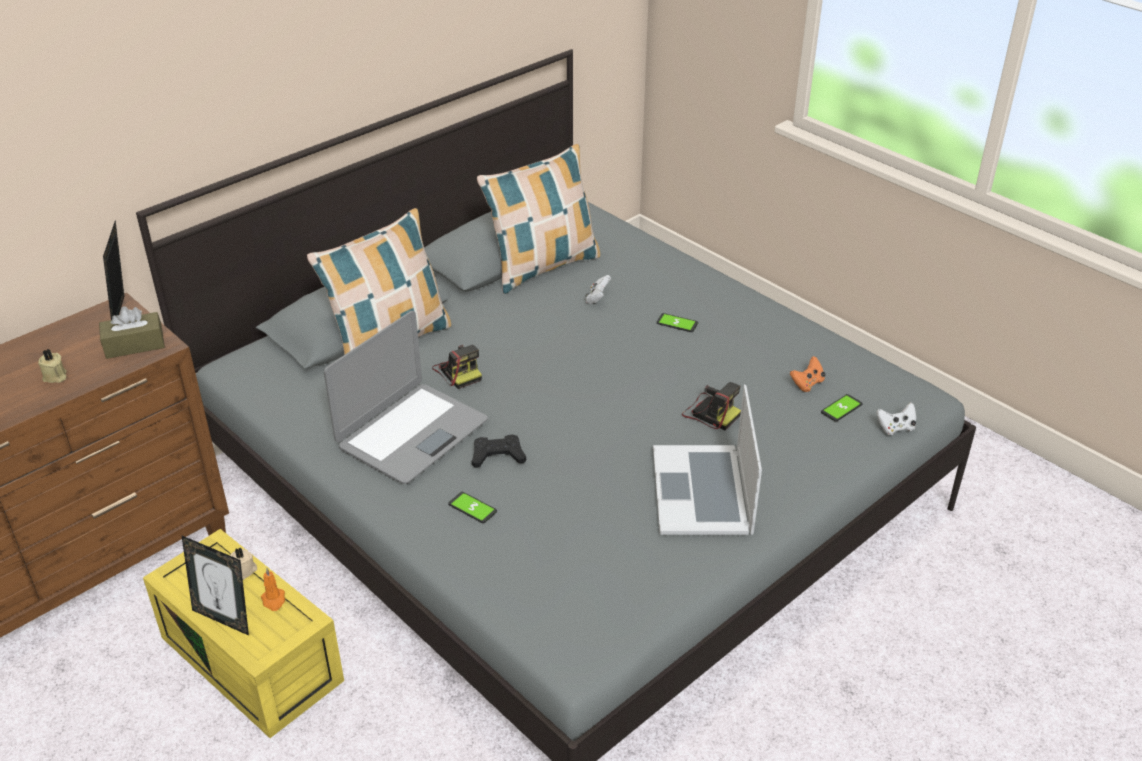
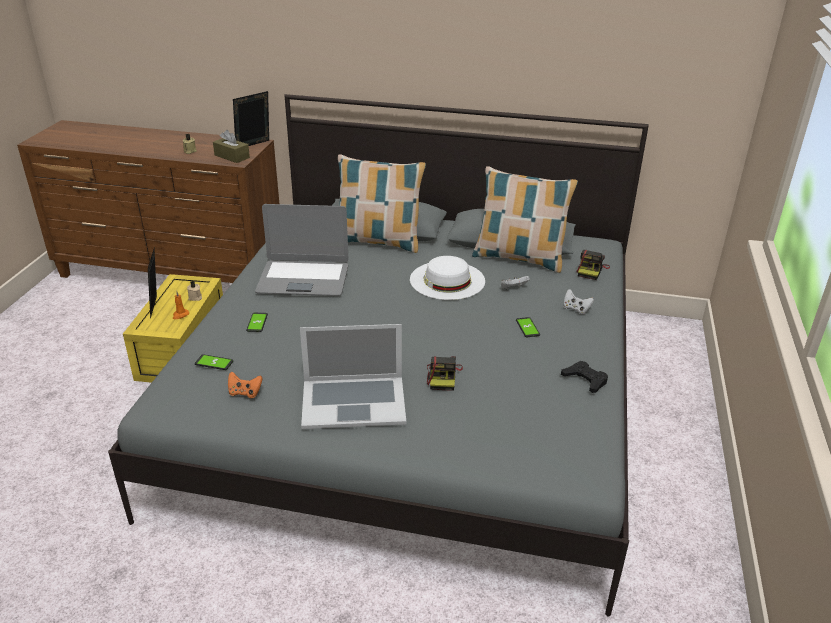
camera: 55 degrees right, 5 degrees down
(458, 372) = (377, 271): camera -> camera (591, 270)
(497, 456) = (312, 313): black game controller -> black game controller (585, 380)
(533, 331) = (447, 280): none -> white hat
(702, 490) = (353, 401): laptop -> laptop turned 150 degrees counterclockwise
(807, 384) = (531, 409): orange game controller -> orange game controller (245, 393)
(841, 408) = (520, 436): phone -> phone (214, 363)
(895, 428) = (529, 474): white game controller -> white game controller (576, 309)

